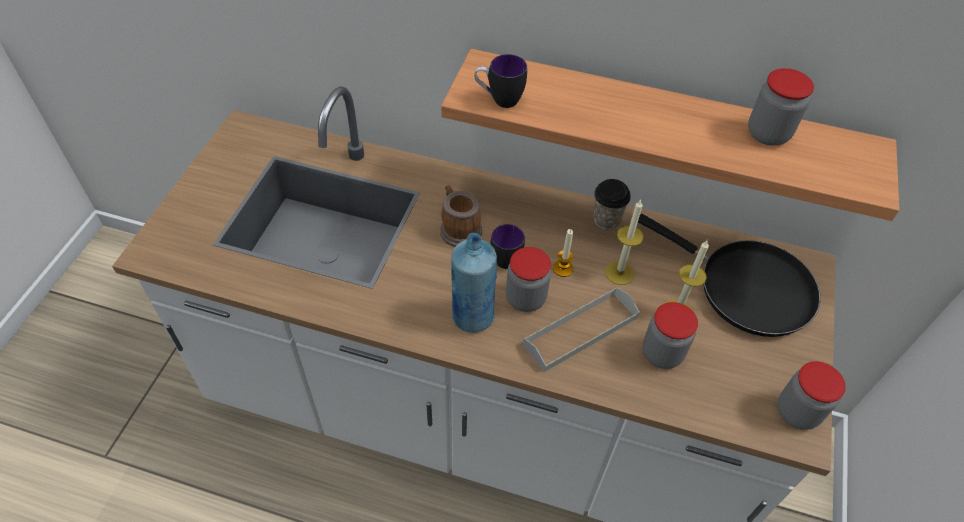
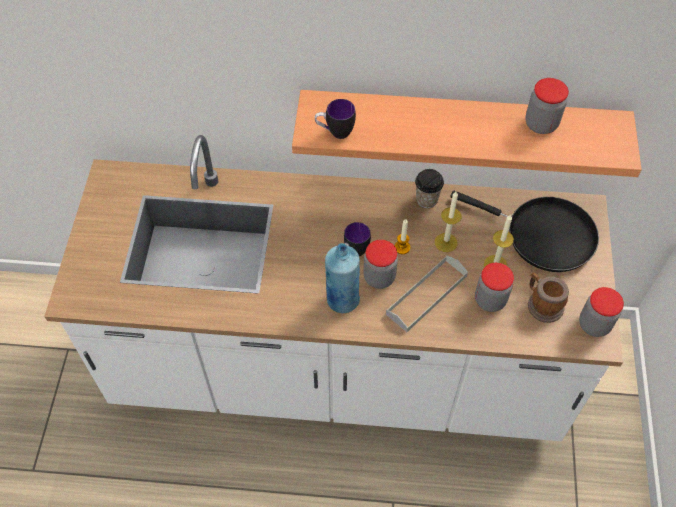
camera: 10 degrees left, 5 degrees up
(458, 228) = (312, 229): mug -> mug (542, 304)

